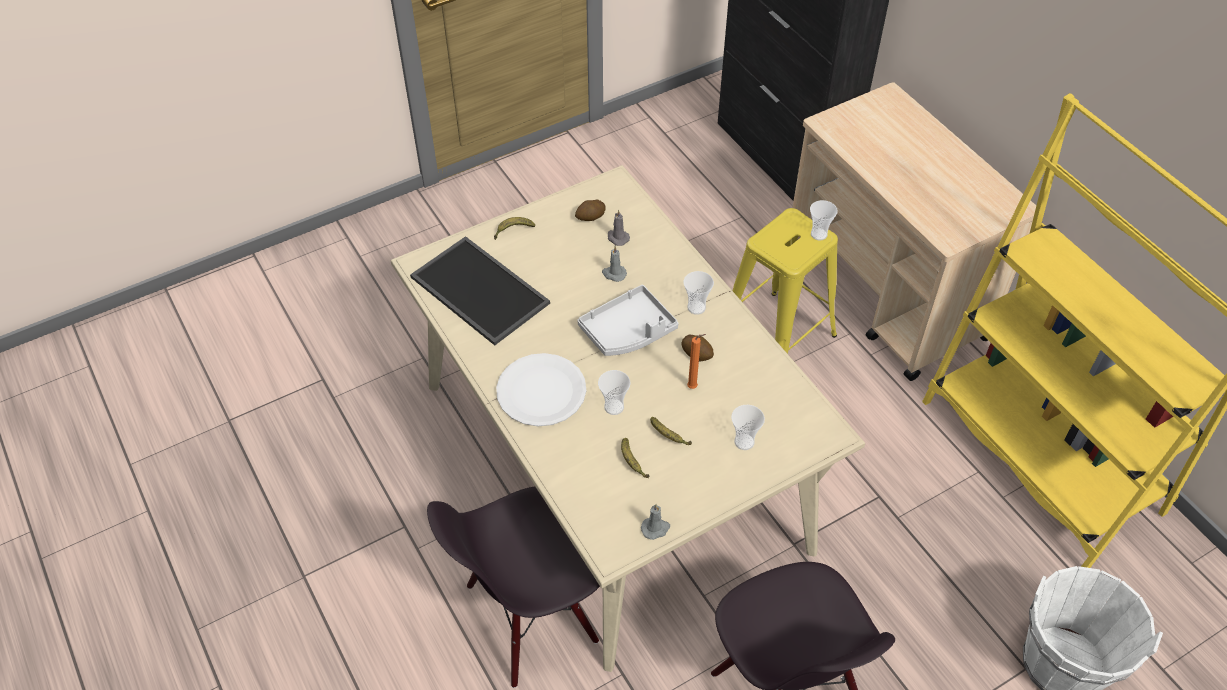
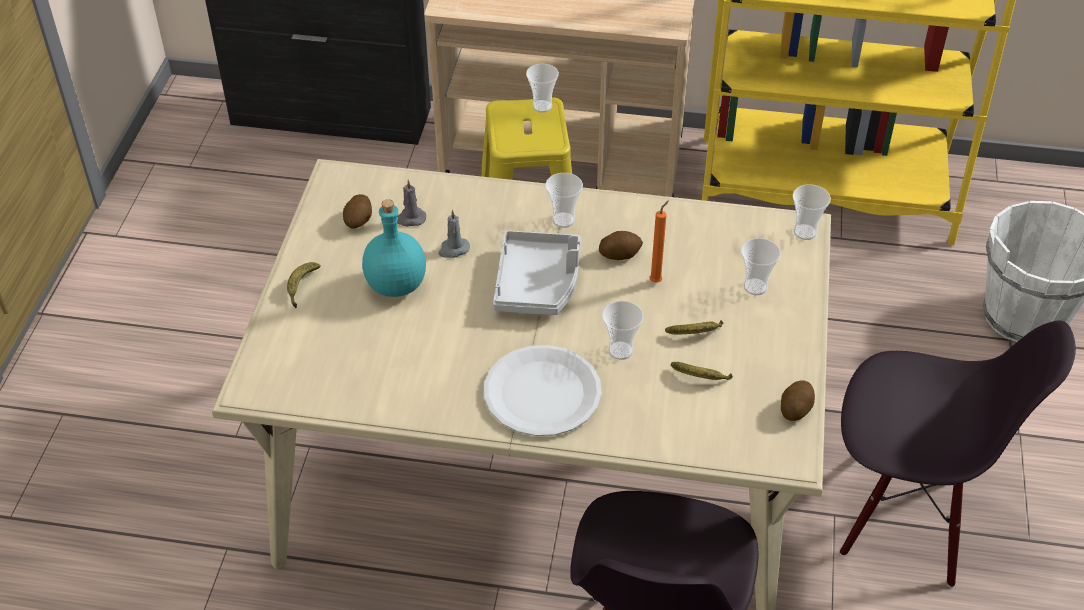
camera: 50 degrees left, 5 degrees down
(477, 290) = (349, 364): tray -> none
(558, 268) = (396, 284): none -> turquoise bottle
(655, 528) = (795, 409): grey candle -> potato
(827, 438) = (805, 232): none -> cup

